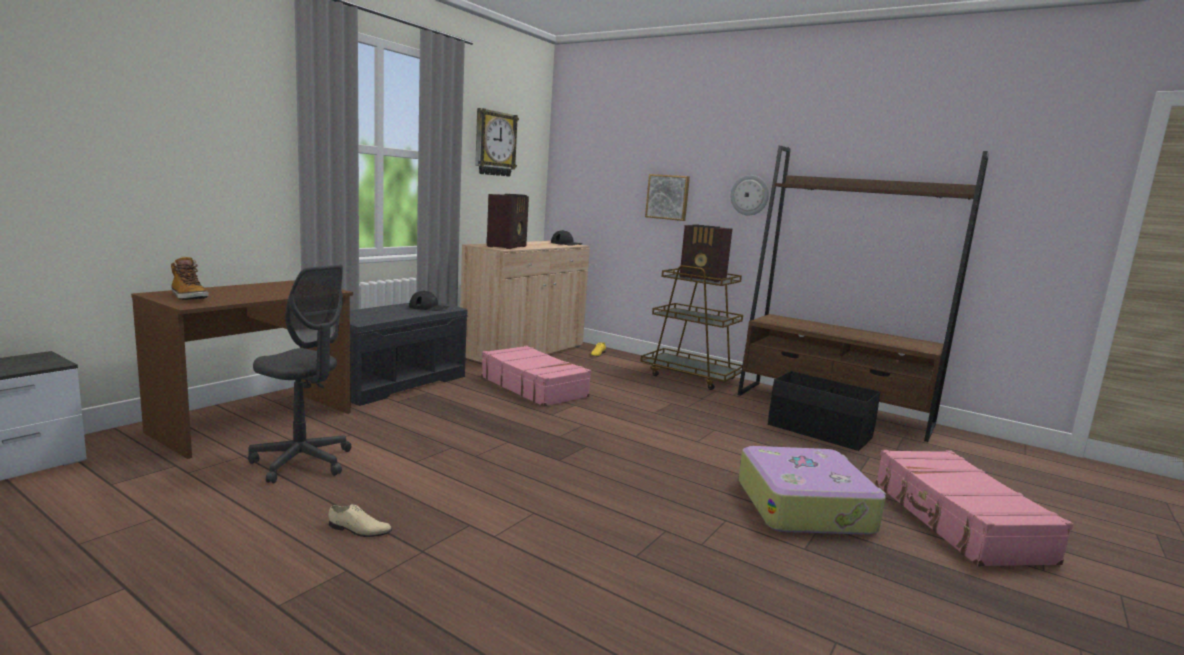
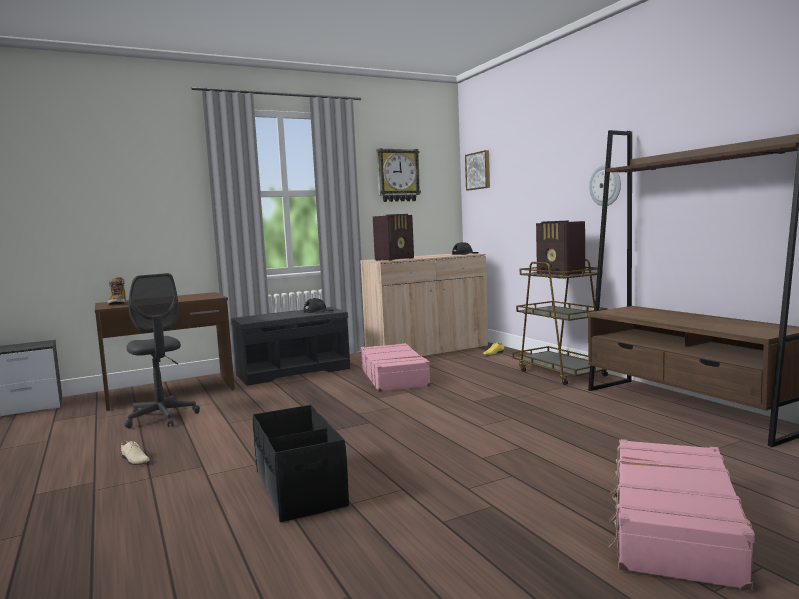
camera: 30 degrees right, 5 degrees down
(668, 197) = (543, 199): picture -> picture (479, 170)
(805, 506) = (502, 488): suitcase -> none
(819, 432) = (632, 427): black storage box -> black storage box (298, 488)

